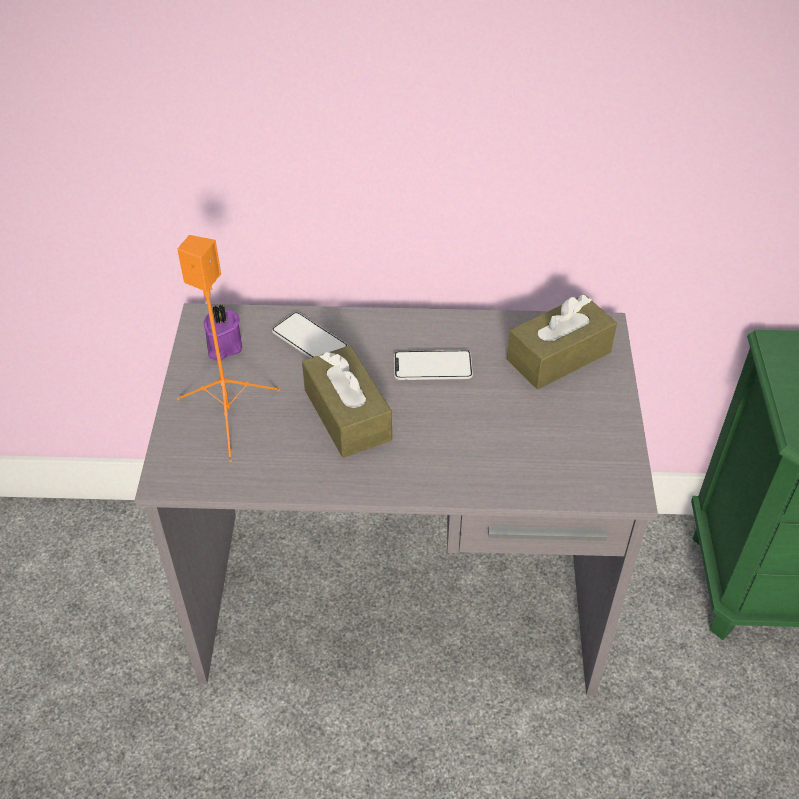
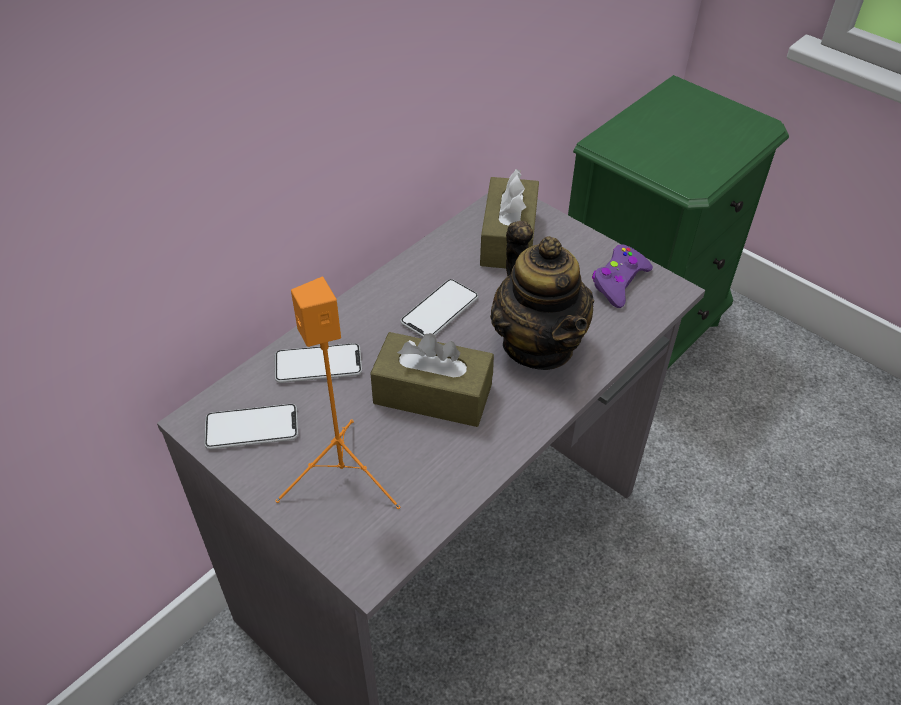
camera: 50 degrees left, 0 degrees up
(223, 346) = (252, 428): purple candle -> phone
(462, 443) = (538, 345): none -> teapot
(593, 451) = (619, 282): none -> purple game controller

